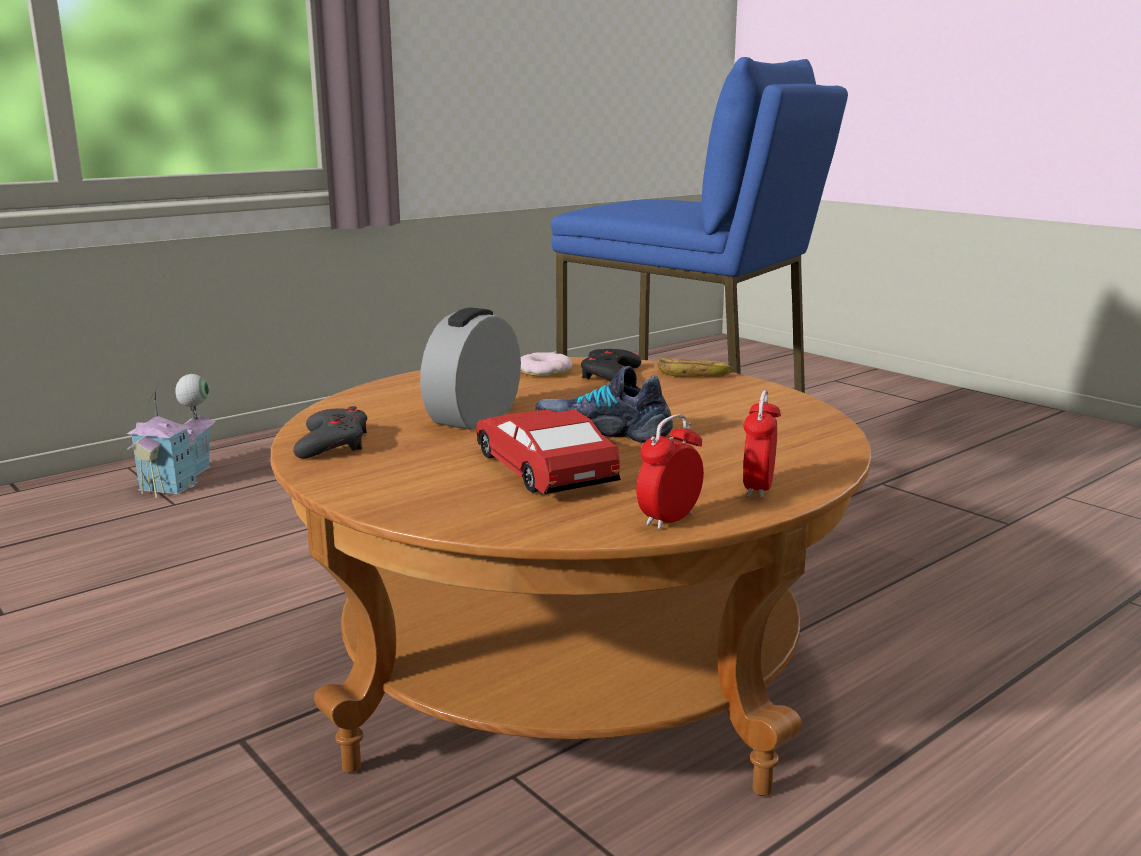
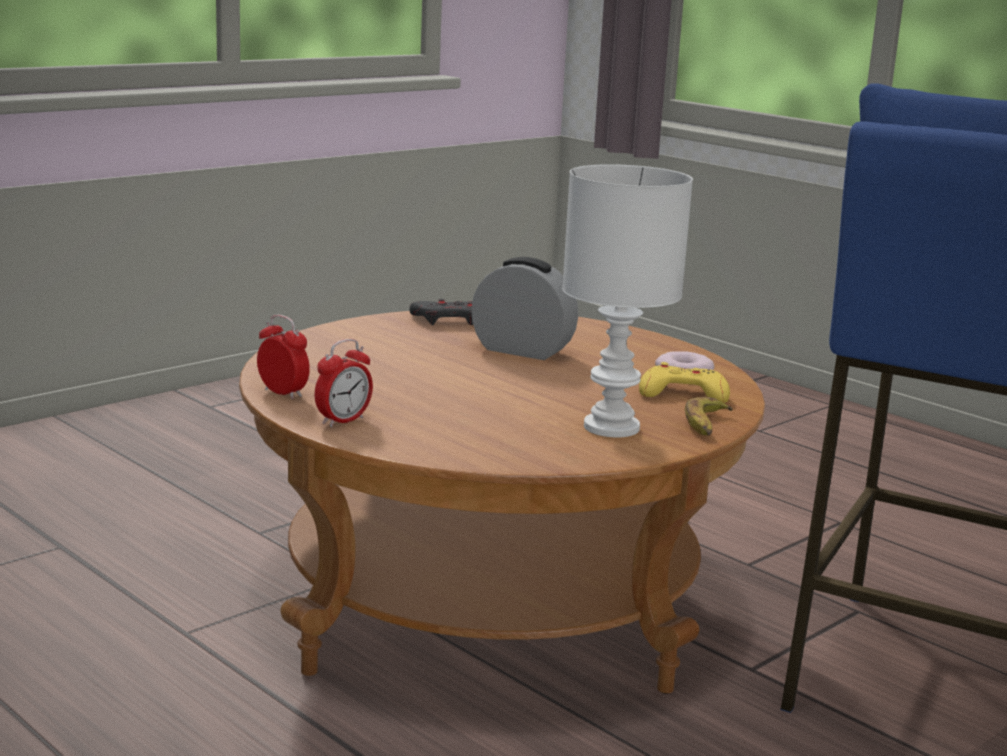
camera: 85 degrees right, 0 degrees up
(180, 479) = (818, 425): toy house -> none
(543, 469) = (391, 366): toy car -> none
(603, 430) = (492, 385): shoe -> none
(610, 375) = (683, 393): black game controller -> yellow game controller
(720, 398) = (610, 428): none -> white table lamp
(758, 488) = (343, 421): alarm clock -> alarm clock turned 120 degrees clockwise

